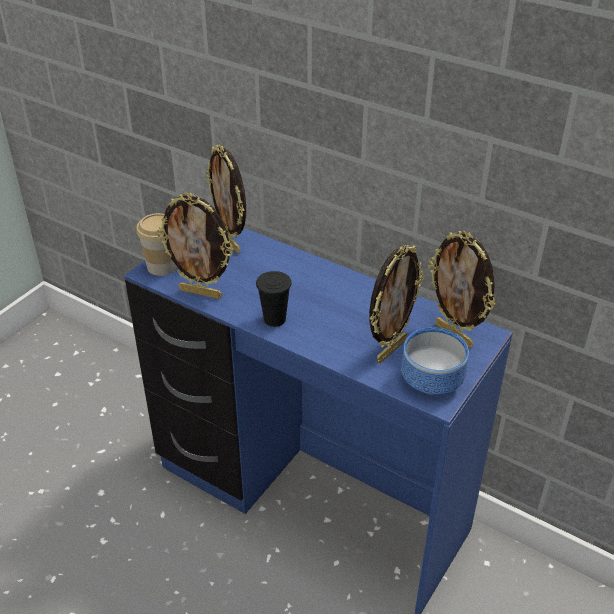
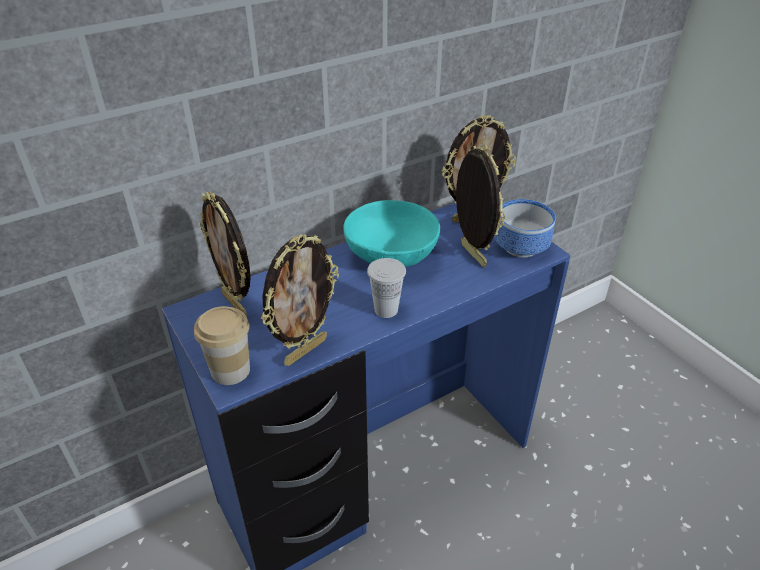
camera: 65 degrees left, 0 degrees up
(230, 243) = (236, 305): picture frame -> picture frame turned 60 degrees clockwise
(274, 319) = (386, 310): black cup -> white cup
(349, 302) = (392, 257): none -> turquoise bowl

